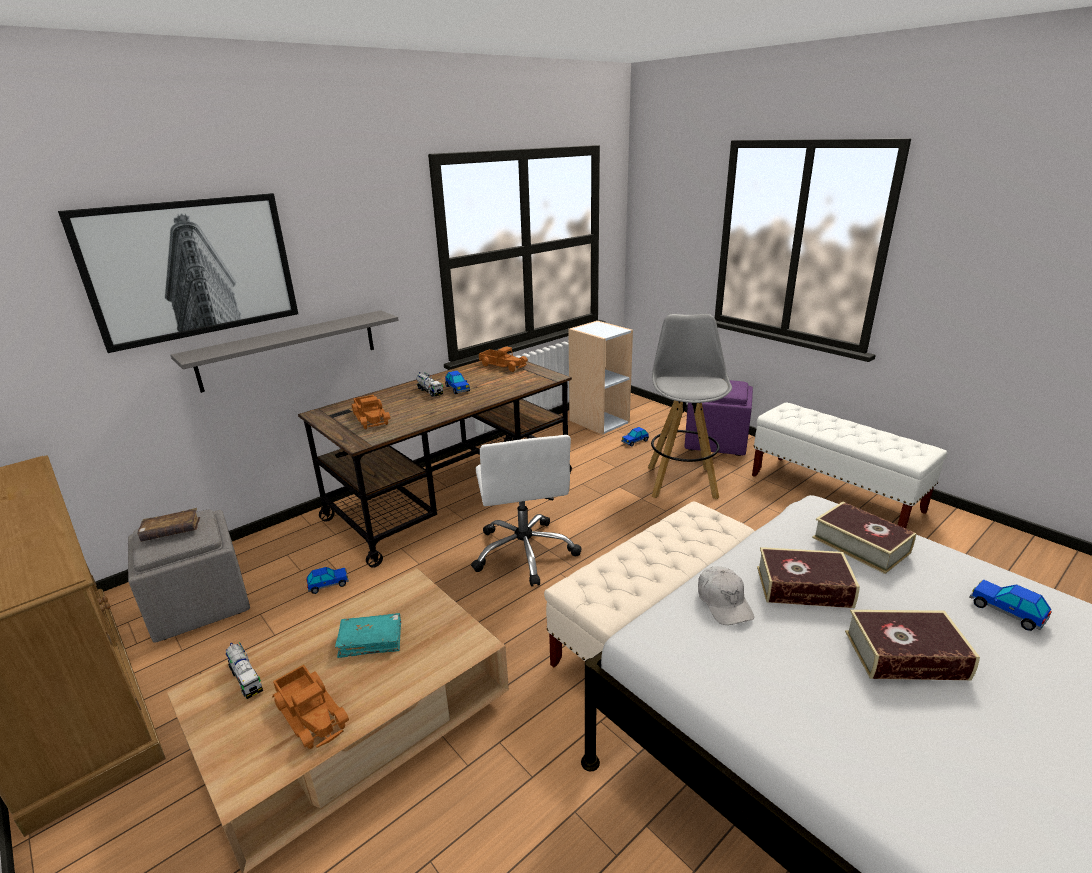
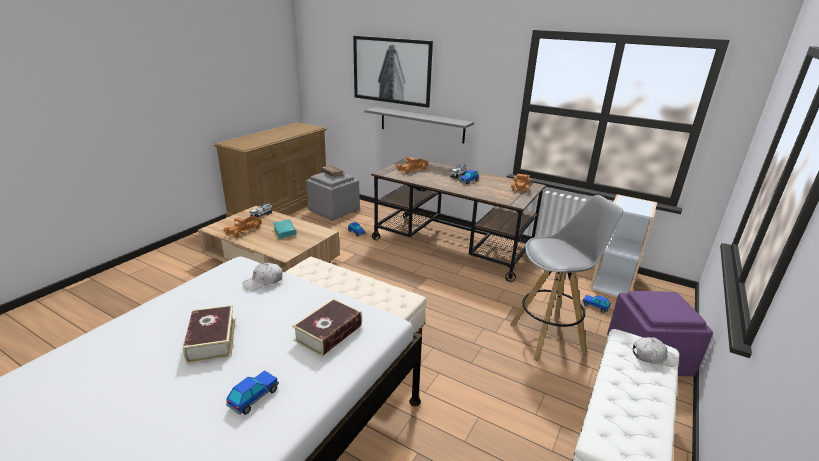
camera: 70 degrees right, 0 degrees up
(525, 552) = (409, 280): white office chair -> none
(802, 412) = (653, 357): none -> white cap
(803, 587) = (279, 308): book -> none

